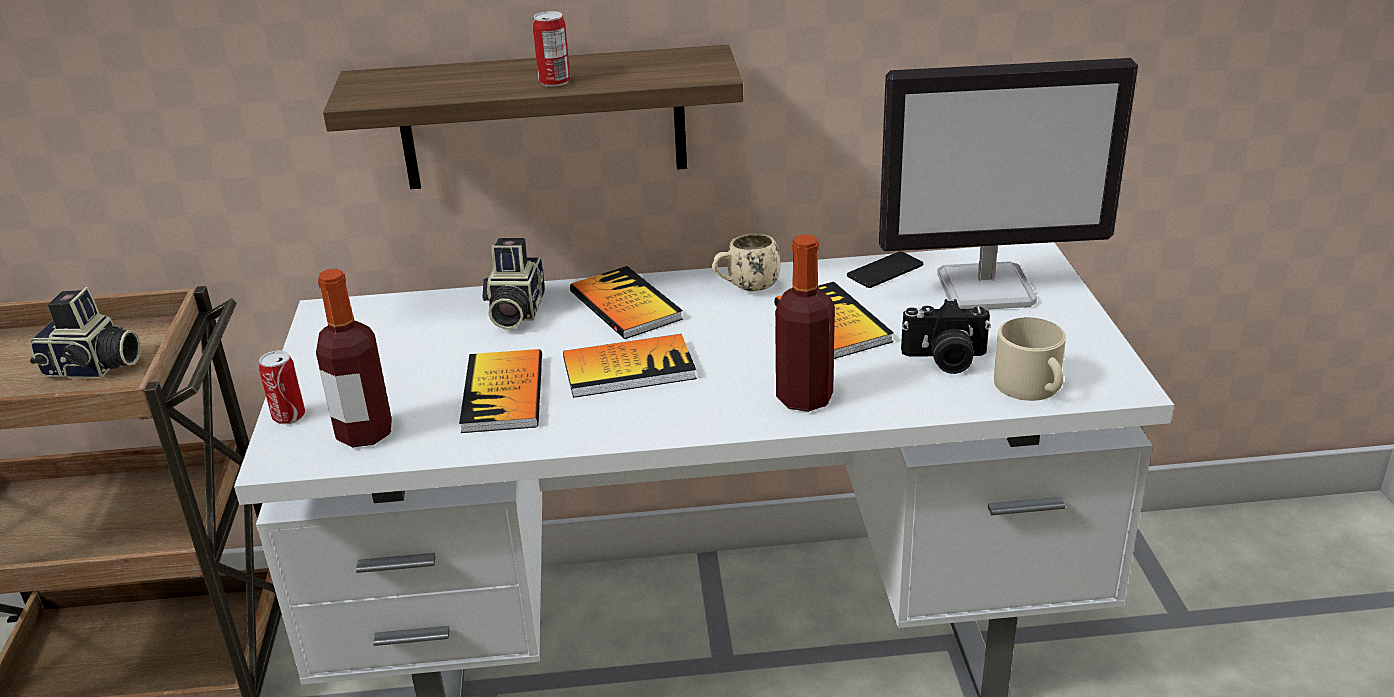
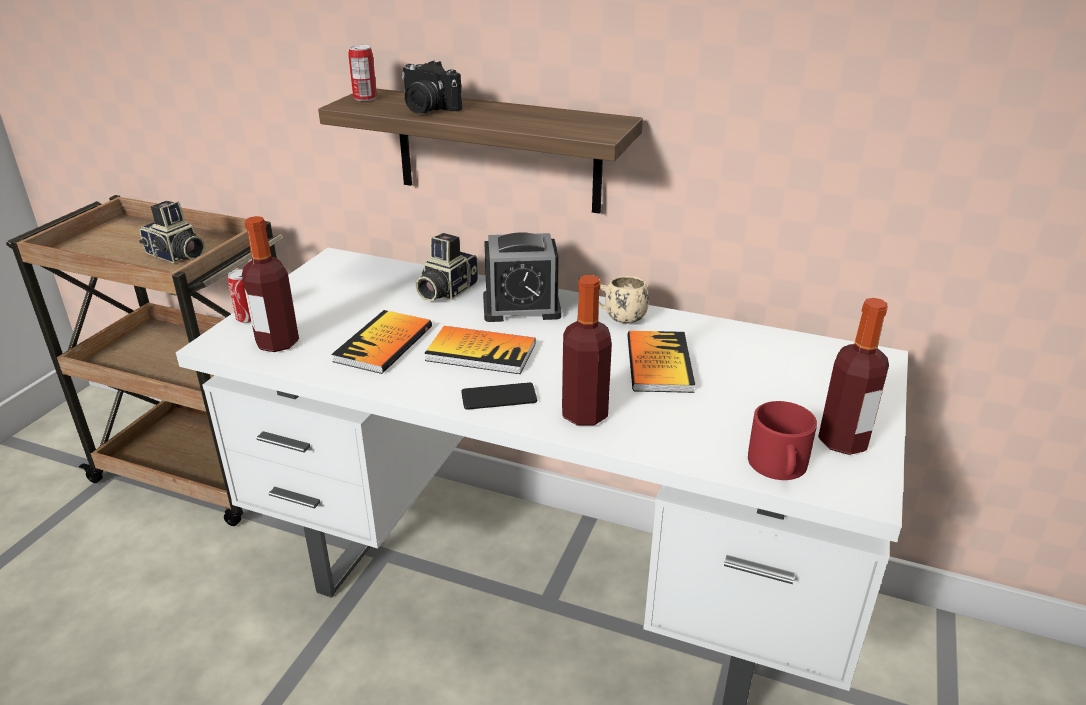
camera: 25 degrees right, 0 degrees up
(554, 81) = (484, 118): can -> can (365, 98)
(625, 305) = (521, 307): book -> alarm clock
(885, 271) = (738, 336): phone -> phone (499, 397)
(945, 360) = (724, 420): camera -> camera (427, 109)
(987, 288) = (812, 373): monitor -> none
(1031, 387) = (779, 466): beige mug -> red mug
(1067, 345) = (843, 441): none -> bottle

